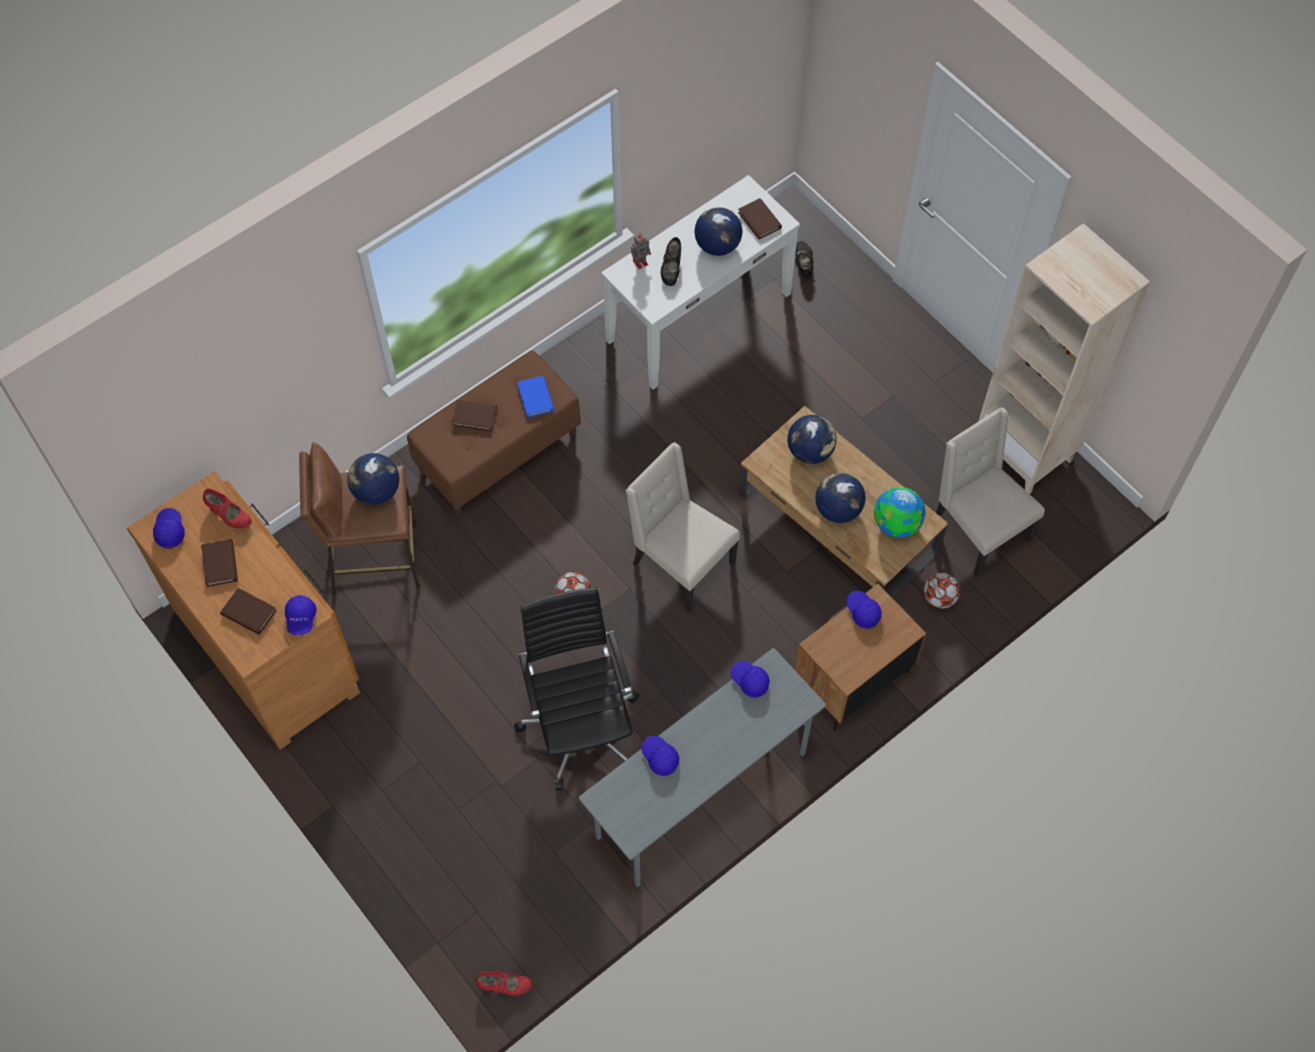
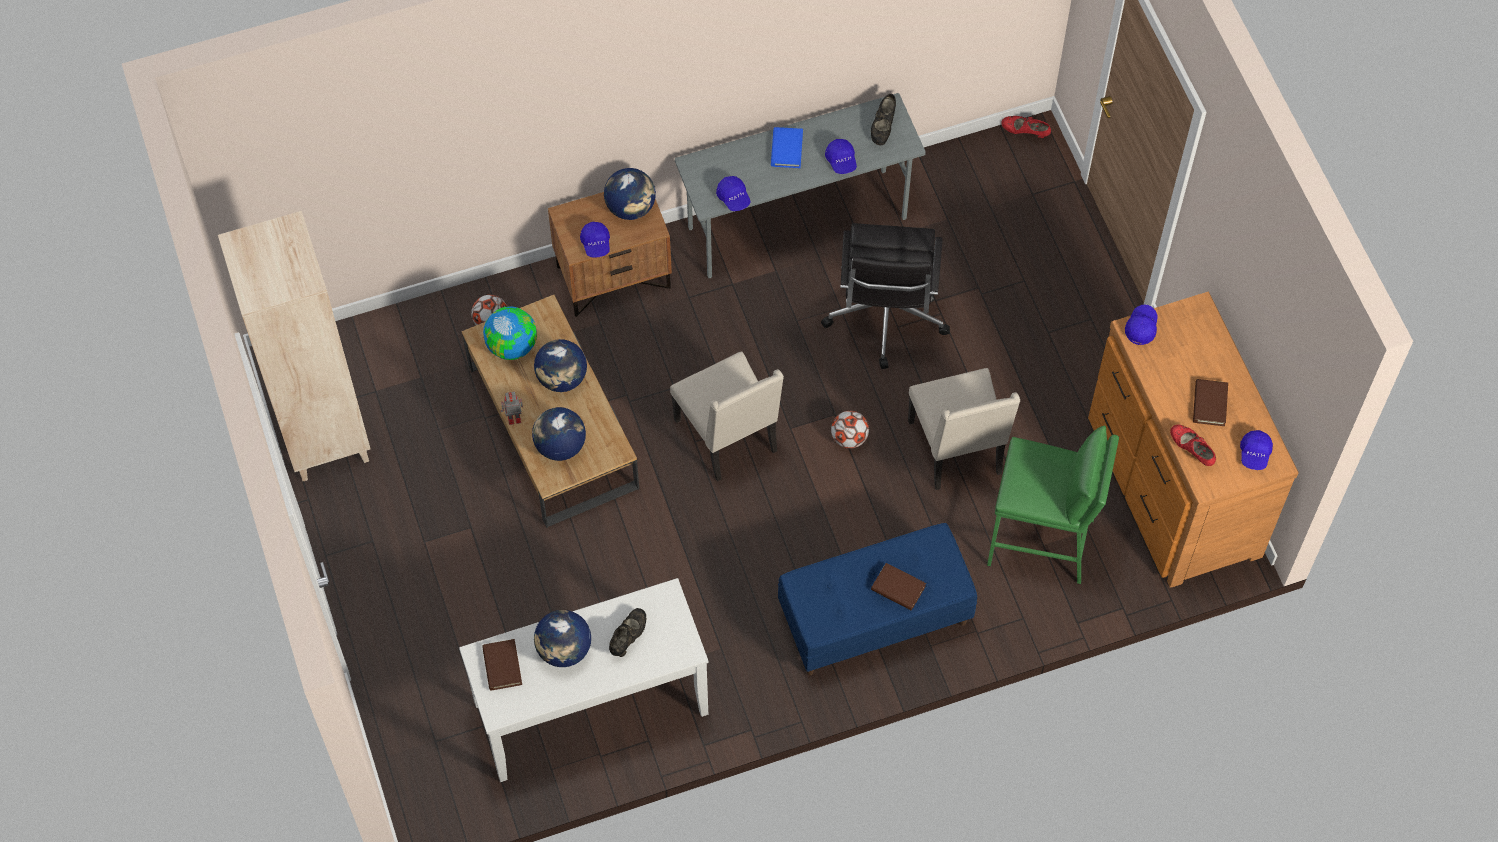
camera: 160 degrees left, 0 degrees up
(249, 613) = (1190, 348): brown book -> none
(374, 560) = (1041, 542): brown stool -> green stool
(376, 491) = (1031, 484): globe -> globe (631, 207)
(498, 452) = (874, 619): brown bench -> blue bench
(535, 398) = (825, 588): blue book -> blue book (786, 149)
(641, 262) = (658, 658): toy robot -> toy robot (513, 417)
(803, 264) = (441, 734): black shoe -> black shoe (883, 127)
(977, 530) = (418, 374): beige chair -> beige chair (957, 449)

